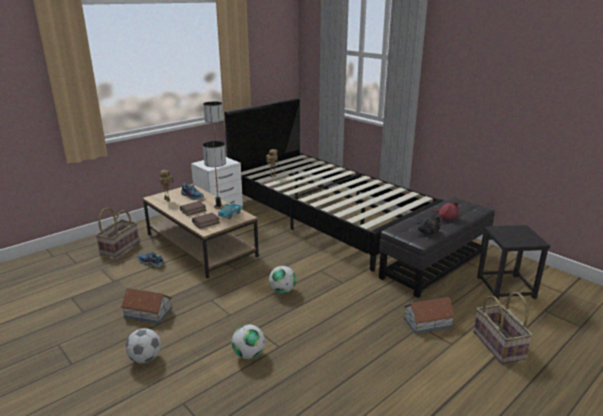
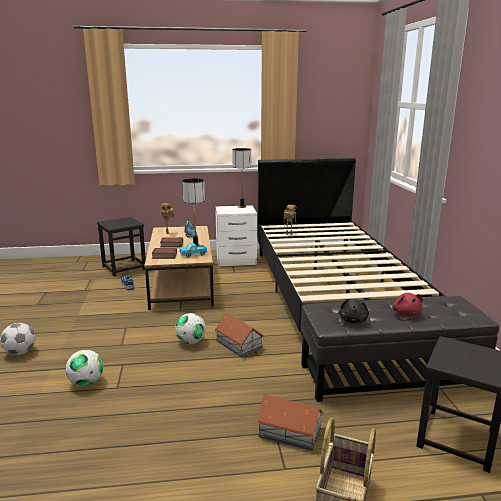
camera: 35 degrees right, 5 degrees down
(119, 247) = (124, 267): basket -> black stool
(148, 313) = (71, 320): toy house -> toy house (239, 344)

